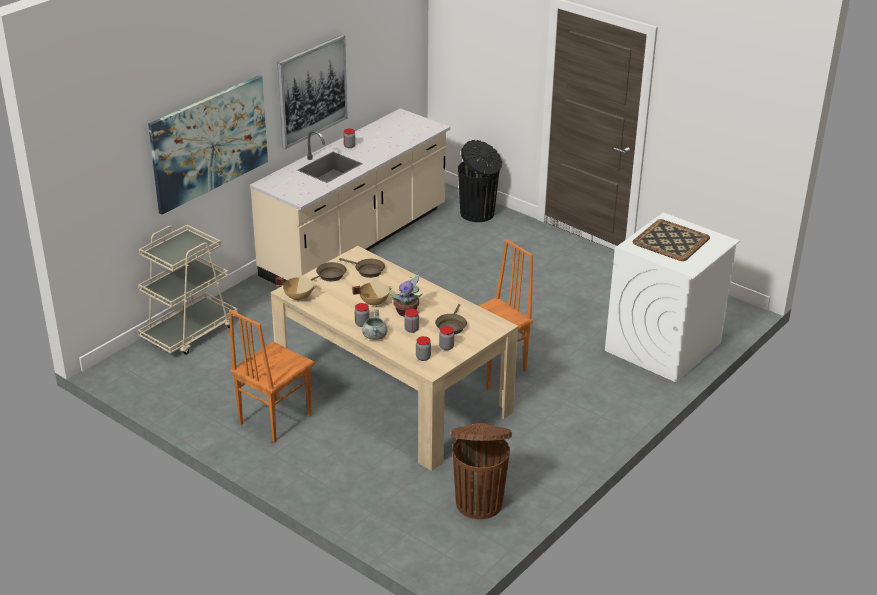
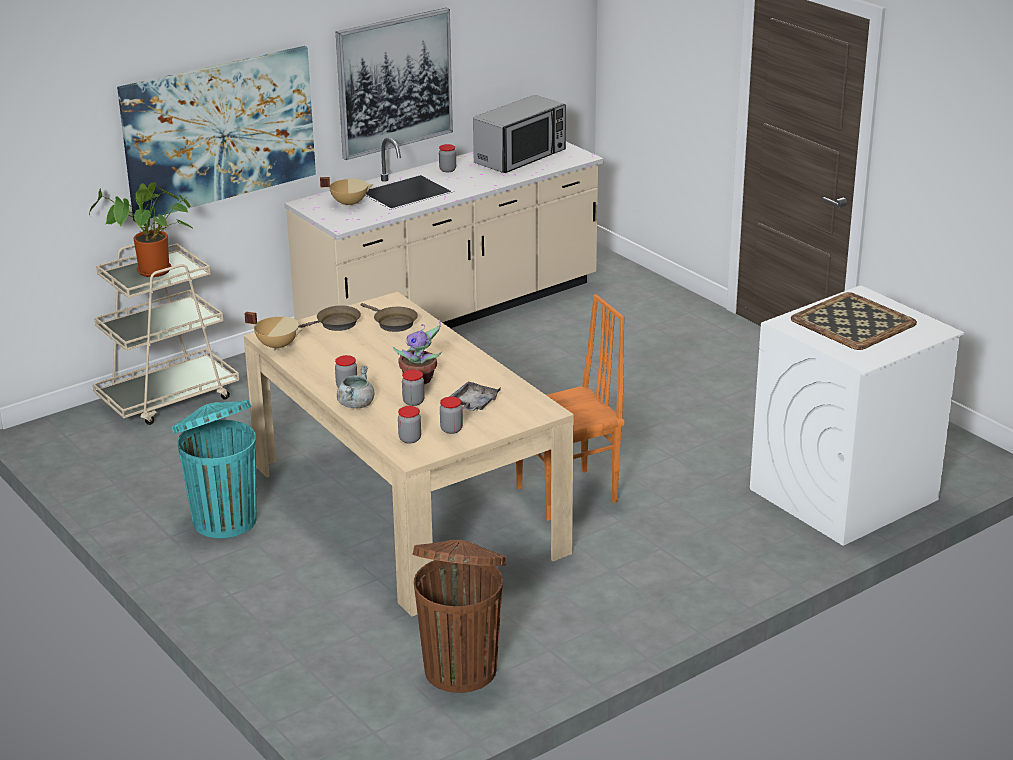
camera: 15 degrees right, 5 degrees down
(179, 249) = (151, 272): none -> potted plant
(274, 419) = (223, 519): orange chair -> turquoise trash can
(374, 302) = (379, 363): beige cooking pot -> beige cooking pot (349, 203)
(394, 130) = (520, 157): none -> microwave
(451, 326) = (473, 404): brown frying pan -> grey tray
(478, 214) = (643, 294): black trash can -> none

